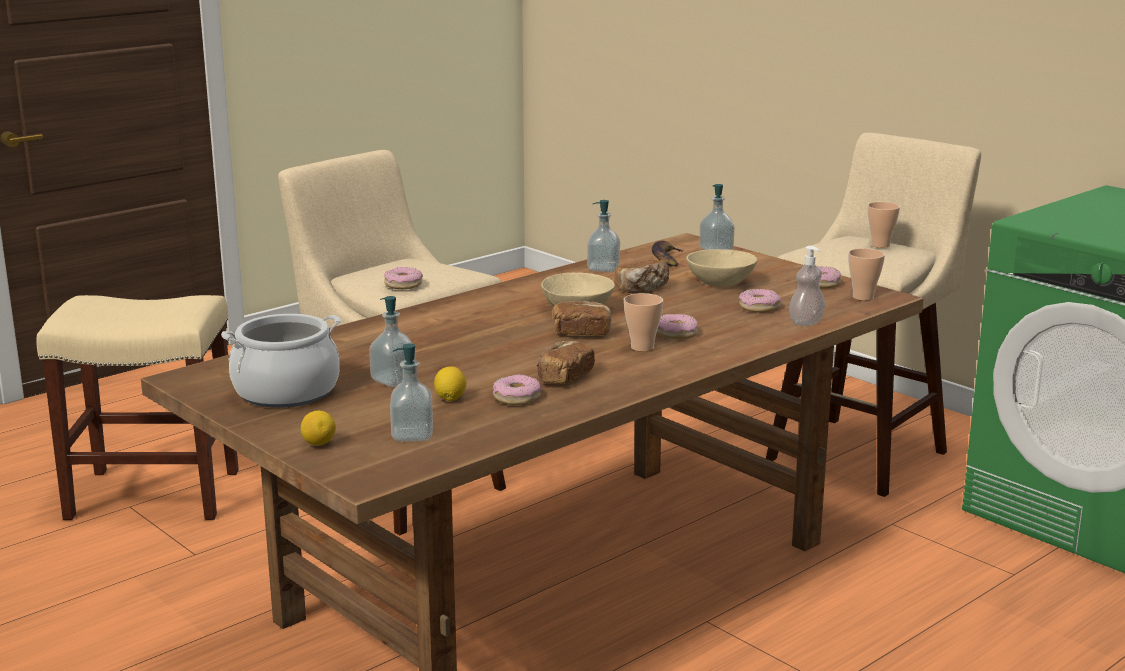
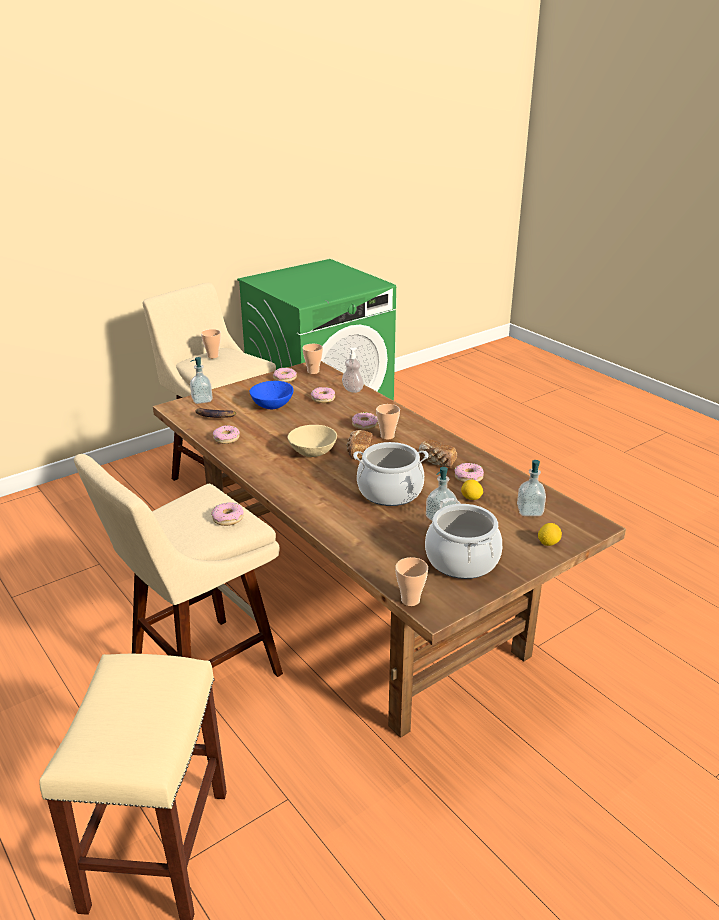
camera: 85 degrees left, 10 degrees up
(208, 366) = (410, 600): none -> cup
(467, 352) = (390, 491): none -> cooking pot
(603, 268) = (226, 438): soap dispenser -> donut
(642, 289) = (277, 428): bread -> none
(721, 283) = (273, 405): beige bowl -> blue bowl

